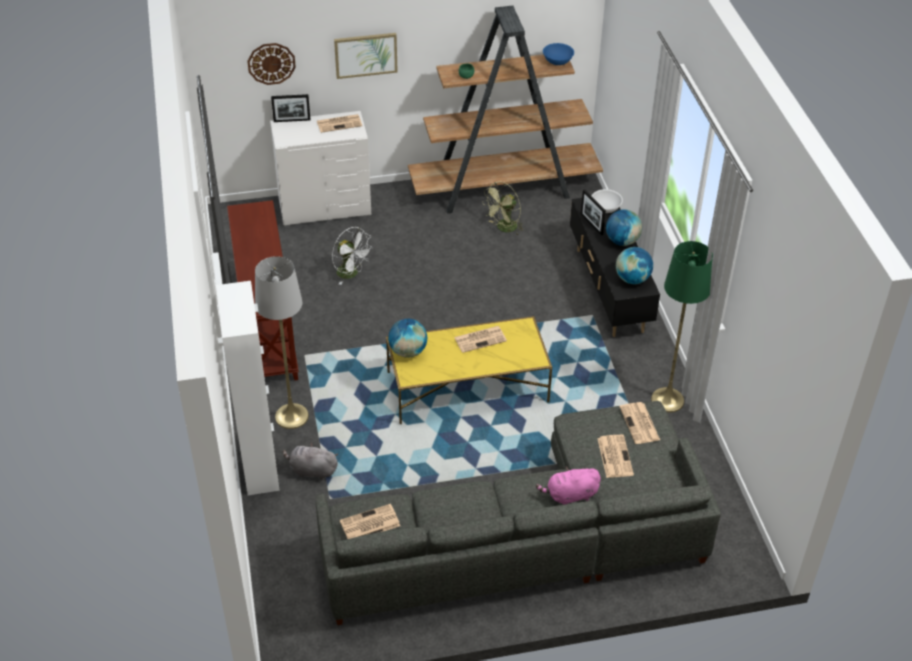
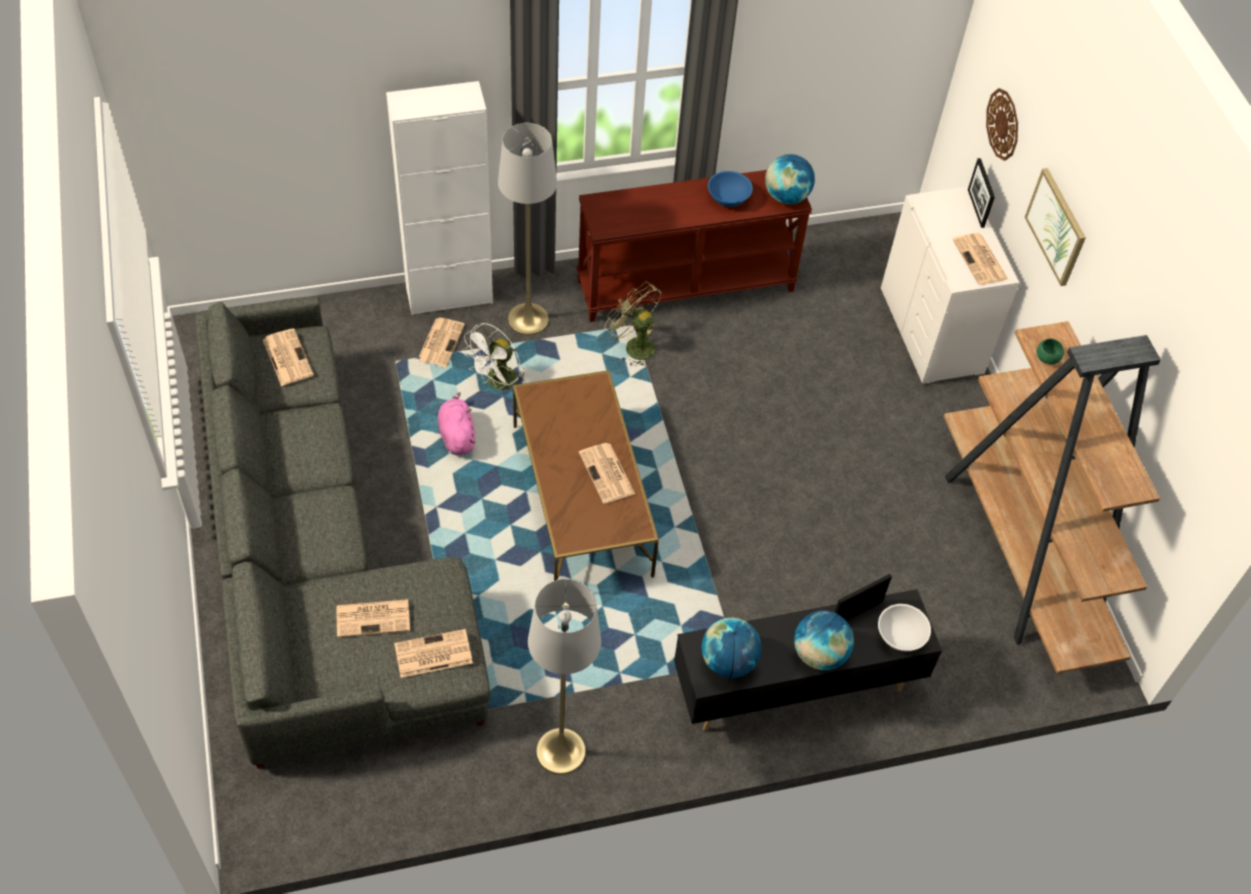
camera: 85 degrees right, 10 degrees up
(311, 470) = (440, 343): grey plush toy -> newspaper
(351, 274) = (794, 367): white fan -> white fan (498, 383)
(408, 351) = (580, 393): globe -> globe (786, 196)
(467, 387) = (581, 499): yellow coffee table -> brown coffee table
(504, 228) = (922, 550): green fan -> green fan (634, 345)
(558, 61) = (1126, 485): blue bowl -> blue bowl (728, 198)
(570, 495) = (312, 563): pink plush toy -> pink plush toy (457, 435)
(667, 400) = (560, 751): green floor lamp -> grey floor lamp

